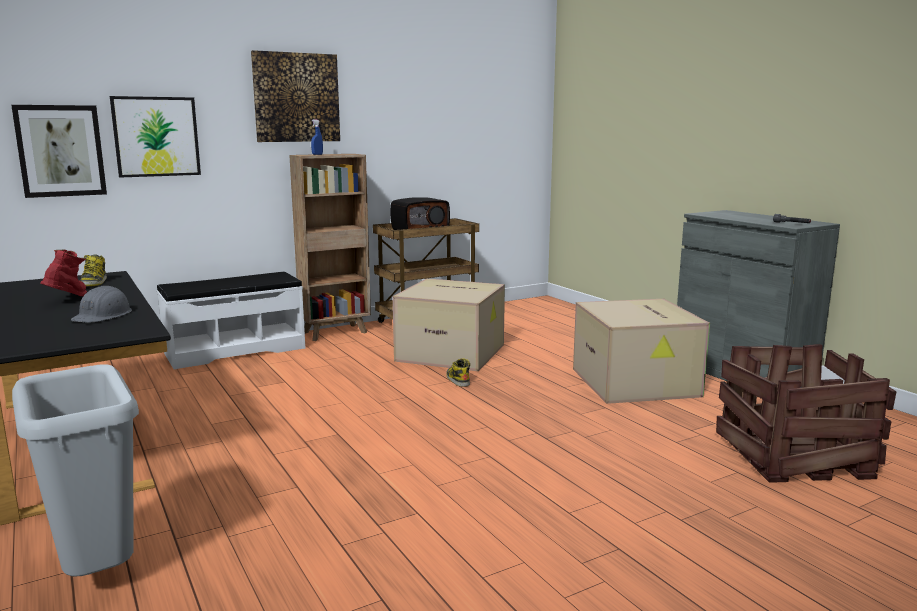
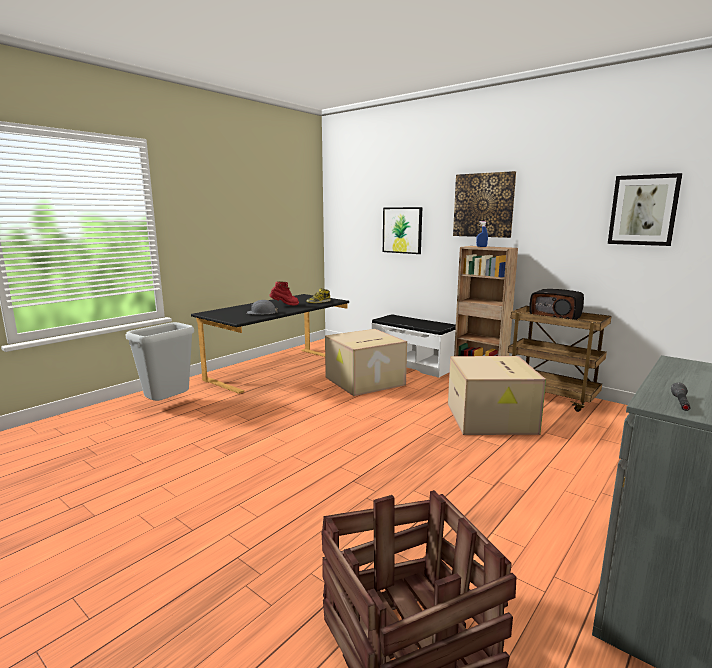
camera: 70 degrees right, 0 degrees up
(60, 151) = (363, 236): picture -> picture (643, 210)
(457, 379) = (436, 430): boot -> none
(636, 383) = (524, 514): cardboard box -> cardboard box (364, 381)

